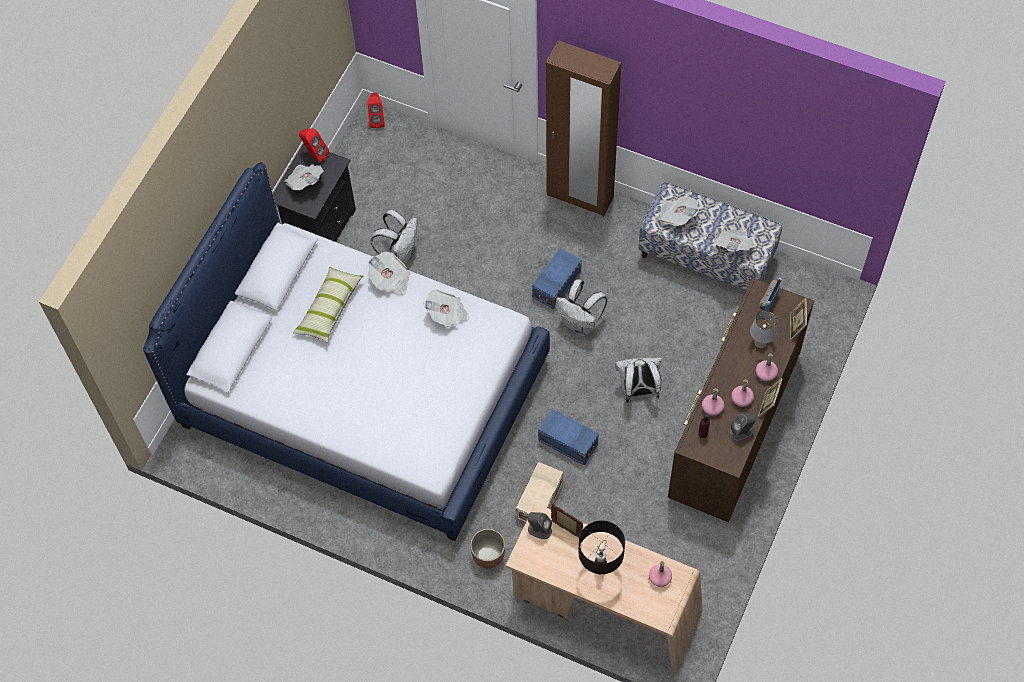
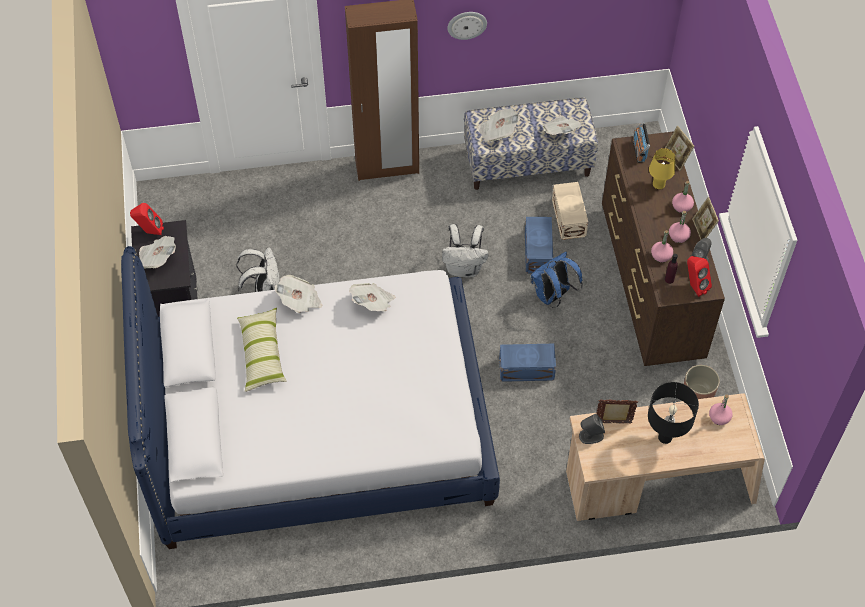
camera: 35 degrees left, 5 degrees down
(377, 120) = (160, 192): red speaker -> red speaker (694, 286)
(488, 555) = (530, 500): planter -> planter (697, 394)
(541, 500) = (539, 428): beige storage box -> beige storage box (569, 217)
(555, 285) = (420, 248): blue storage box -> blue storage box (537, 253)
(638, 390) = (552, 296): white backpack -> blue backpack
(673, 106) = (467, 24): none -> wall clock
(760, 343) = (658, 185): grey table lamp -> yellow table lamp

